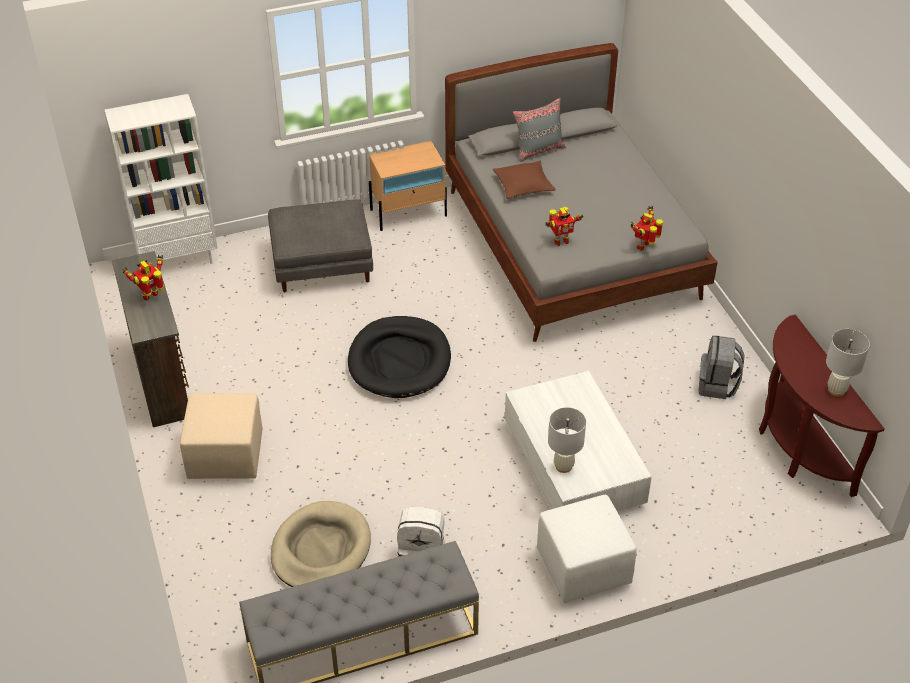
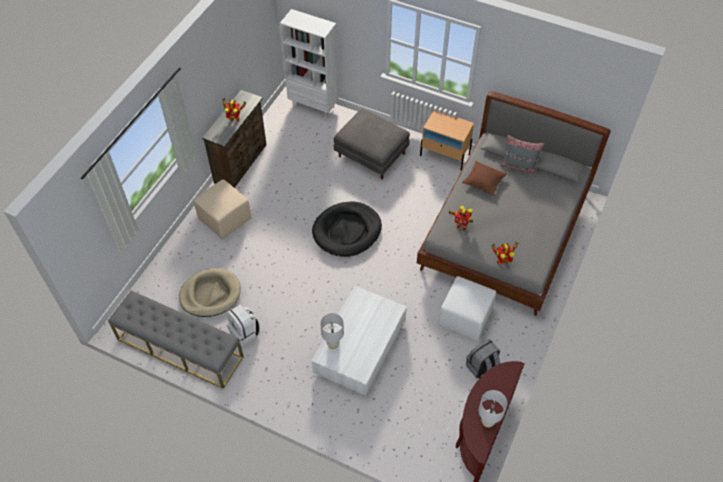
camera: 45 degrees right, 10 degrees up
(584, 567) = (302, 400): white ottoman -> white ottoman (466, 317)

